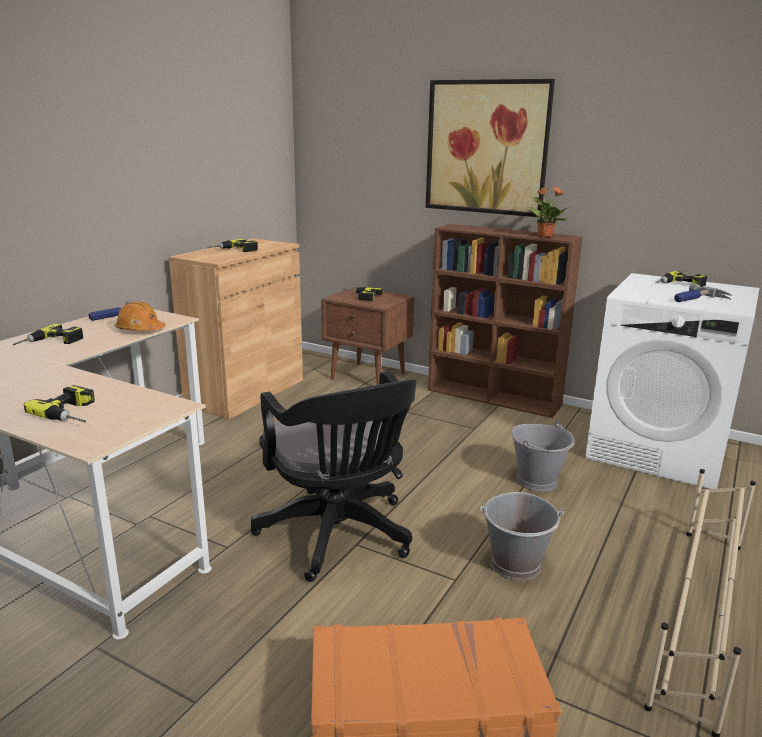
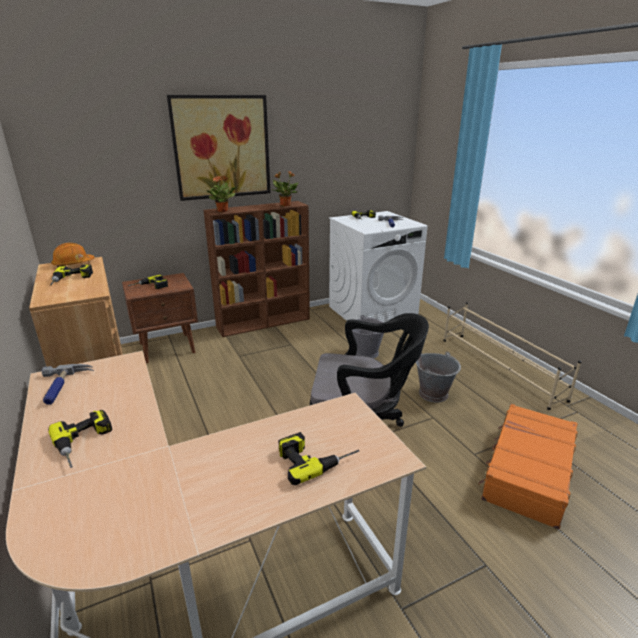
camera: 55 degrees left, 5 degrees up
(140, 330) = (129, 384): orange hard hat -> orange hard hat (73, 264)
(459, 227) = (223, 211): none -> potted plant

